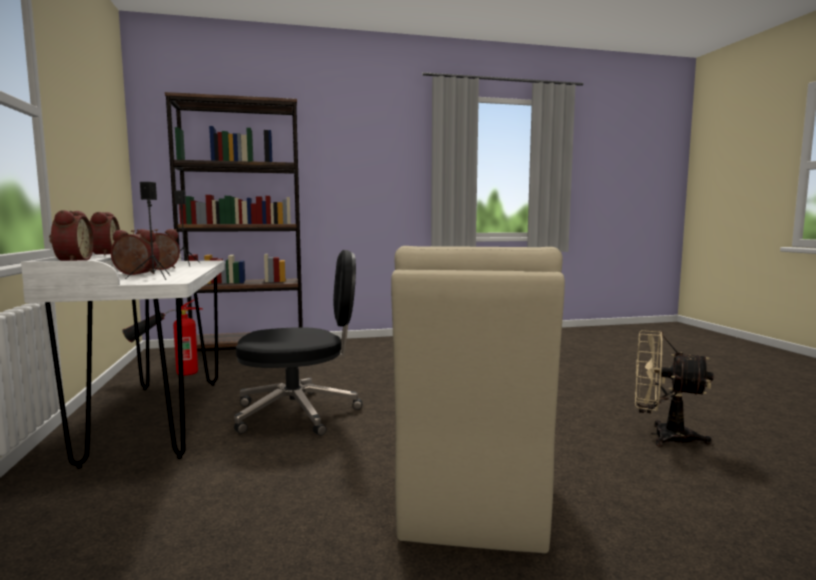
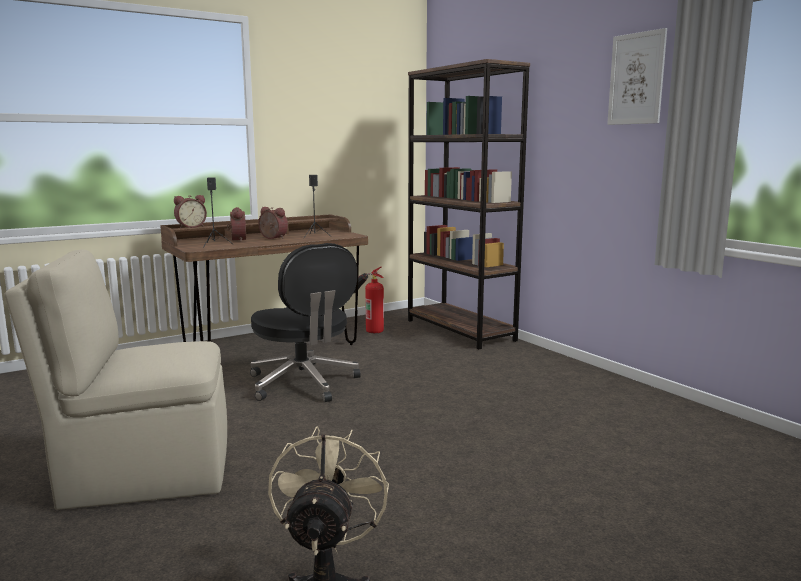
camera: 70 degrees right, 5 degrees up
(103, 254) = (253, 222): alarm clock -> none
(158, 418) = (272, 349): white desk -> brown desk
(394, 134) = (636, 79): none -> picture

